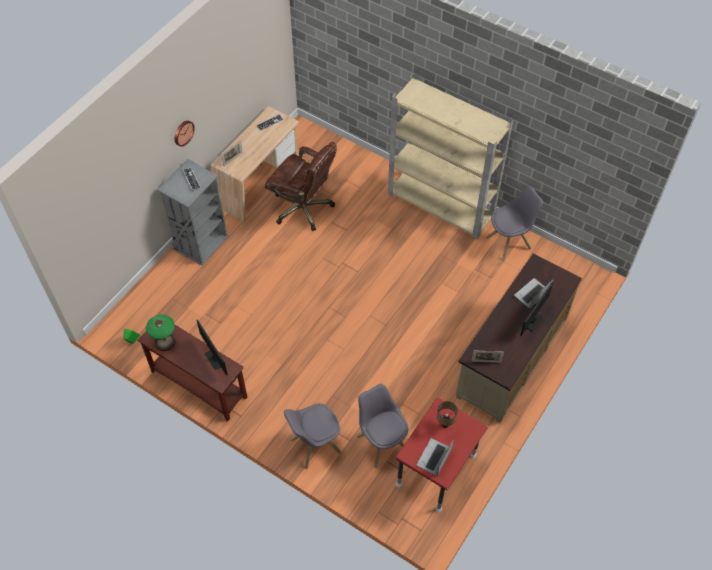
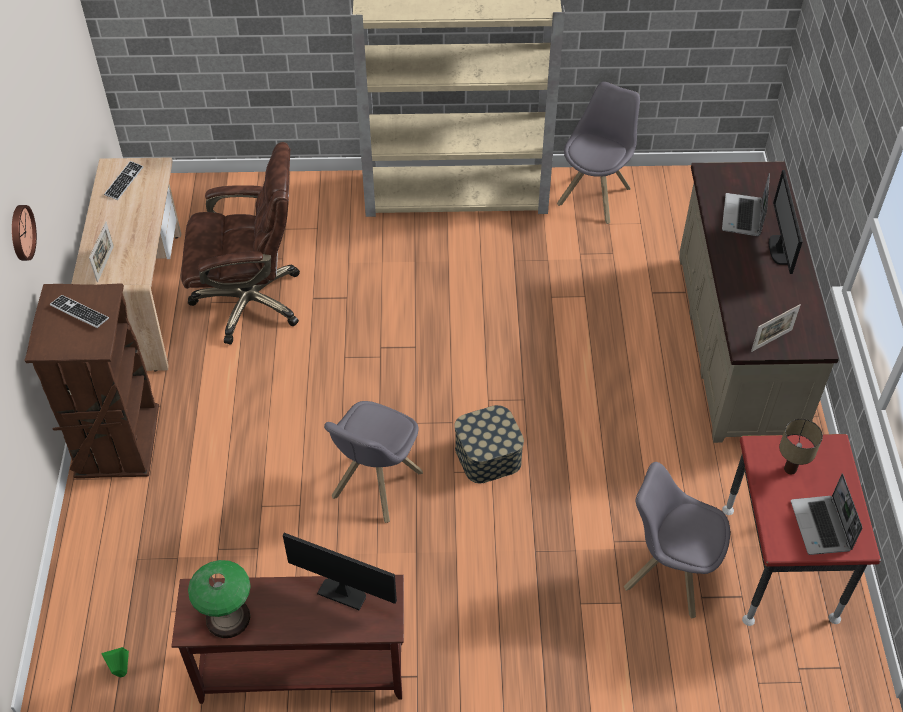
camera: 35 degrees left, 5 degrees down
(201, 242) = (117, 440): grey bookcase -> brown bookcase
(315, 446) = (576, 645): grey chair -> grey chair (376, 484)
(348, 341) = (488, 455): none -> storage box

